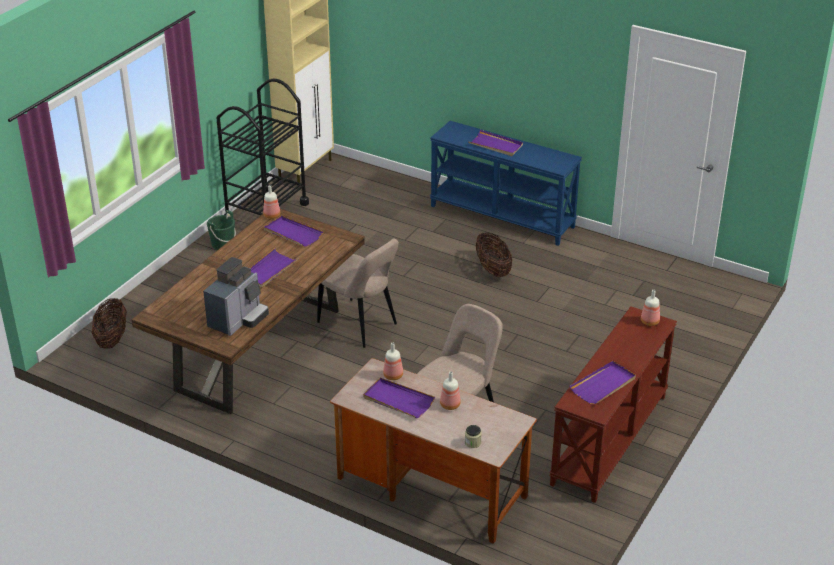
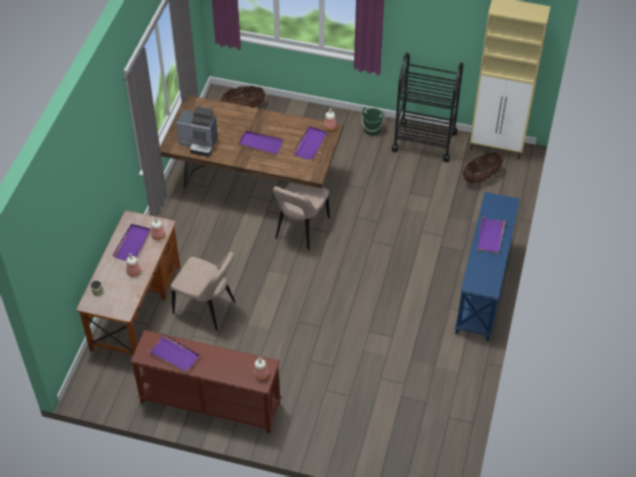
camera: 75 degrees right, 15 degrees up
(493, 269) = (402, 295): basket -> basket (481, 177)

